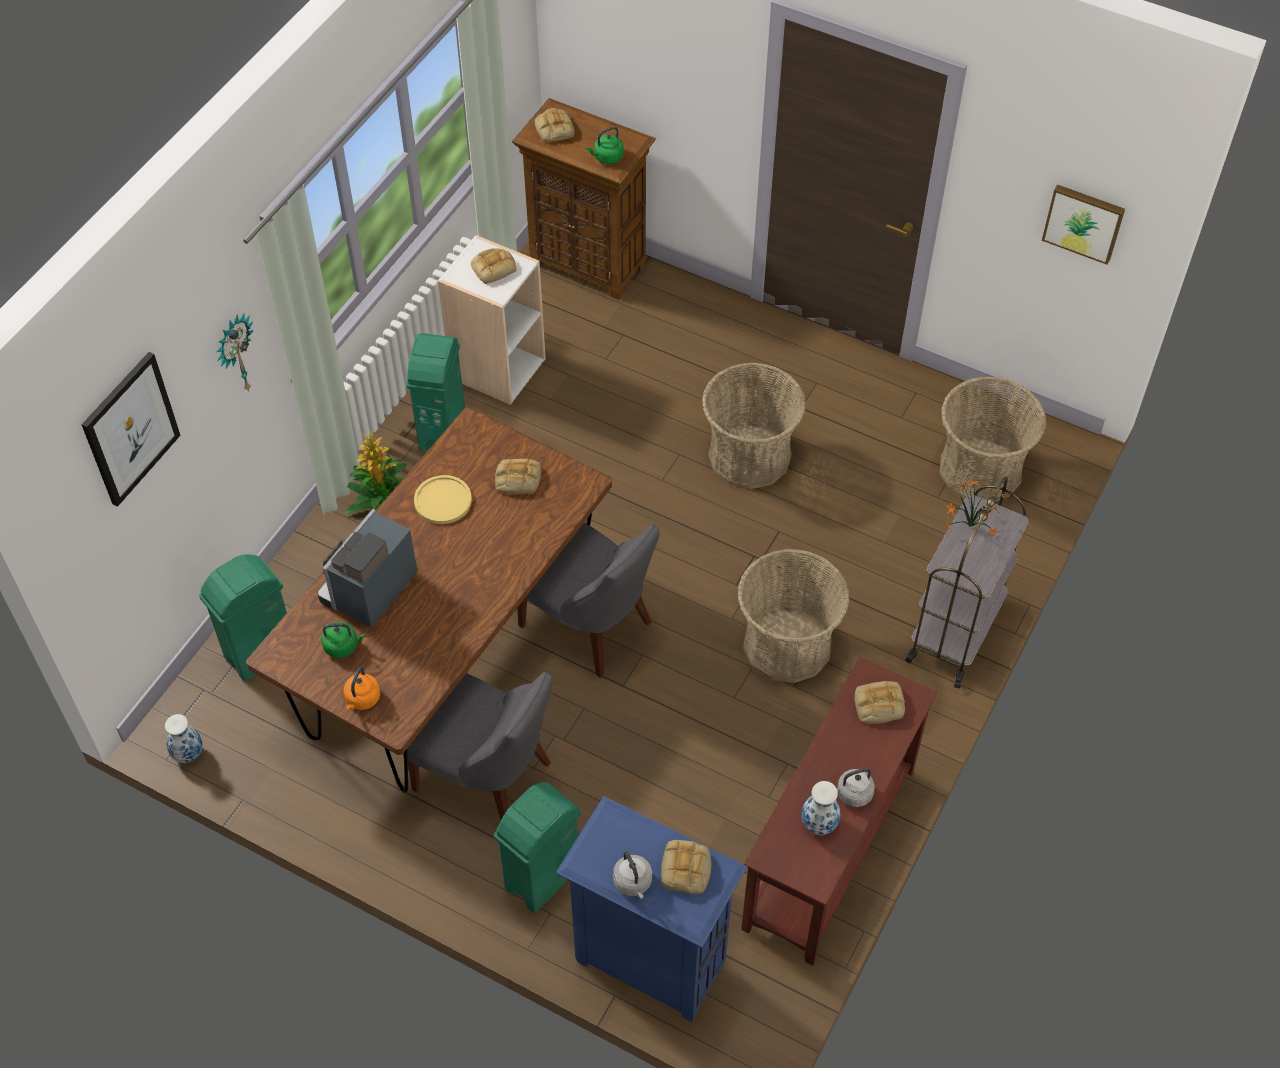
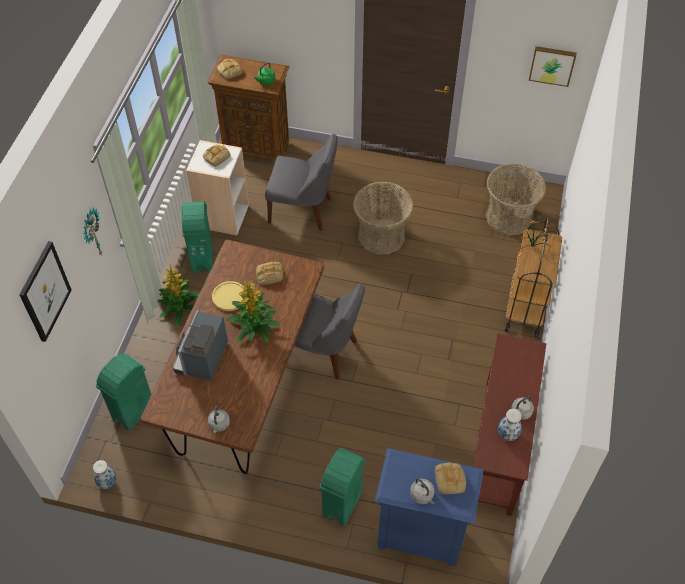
camera: 15 degrees left, 0 degrees up
(343, 646) = (197, 396): green kettle -> none
(362, 699) = (219, 425): orange kettle -> grey kettle
(466, 556) = (253, 326): none -> potted plant
(488, 778) = (292, 453): grey chair -> grey chair (303, 210)
(787, 645) = (437, 336): basket -> none
(878, 706) = (517, 358): bread -> none
(957, 629) = (526, 307): grey cart -> brown cart

